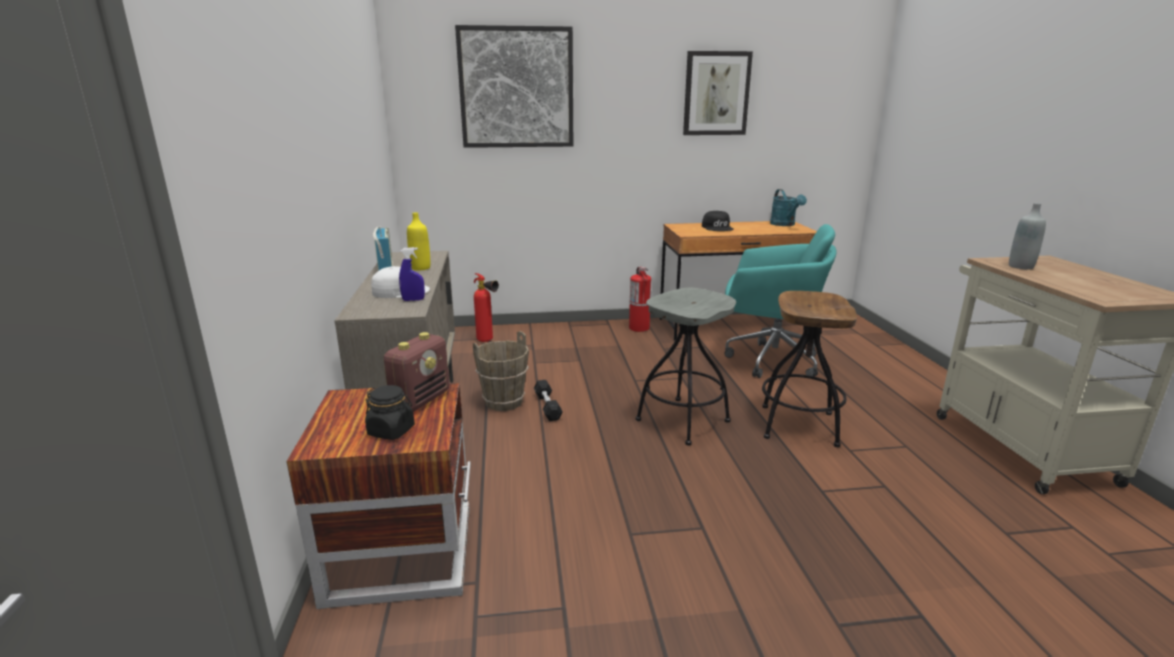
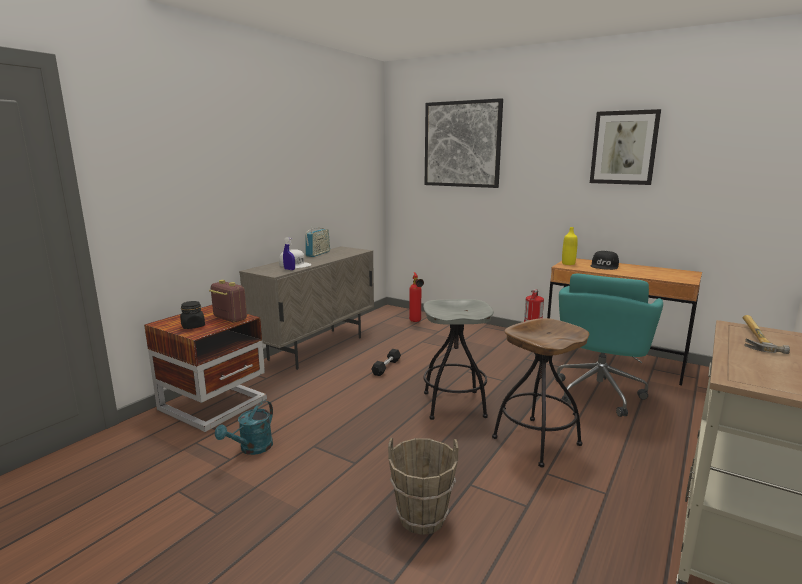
camera: 40 degrees right, 5 degrees down
(420, 268) = (334, 256): yellow bottle -> yellow bottle (568, 263)
(421, 400) = (229, 318): radio -> radio turned 120 degrees counterclockwise
(504, 402) = (368, 357): brown bucket -> brown bucket (422, 518)
(767, 361) = (598, 392): turquoise office chair -> turquoise office chair turned 60 degrees clockwise
(785, 224) = (680, 273): turquoise watering can -> turquoise watering can (252, 449)
(1021, 266) = (752, 337): grey bottle -> hammer

